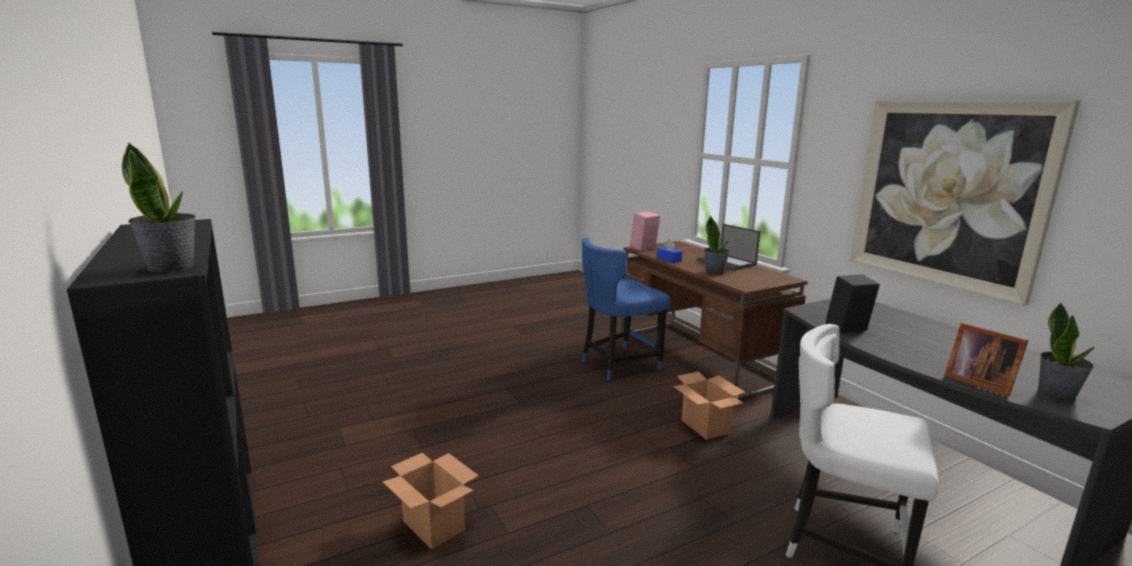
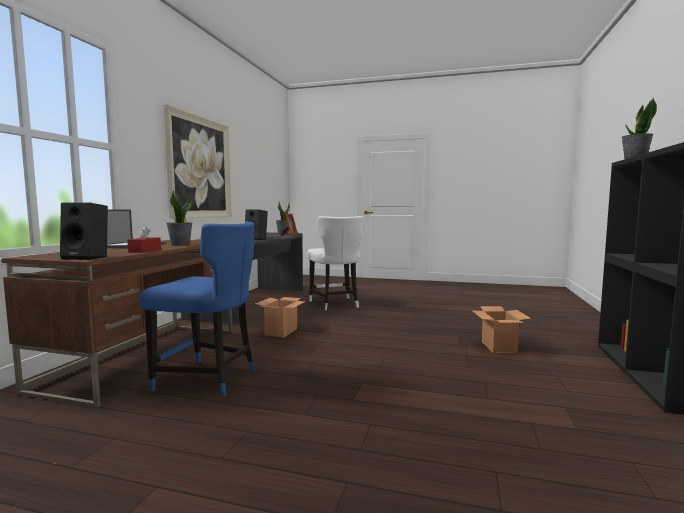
camera: 135 degrees left, 10 degrees down
(643, 248) = (88, 258): pink speaker -> black speaker
(669, 259) = (145, 251): blue tissue box -> red tissue box

